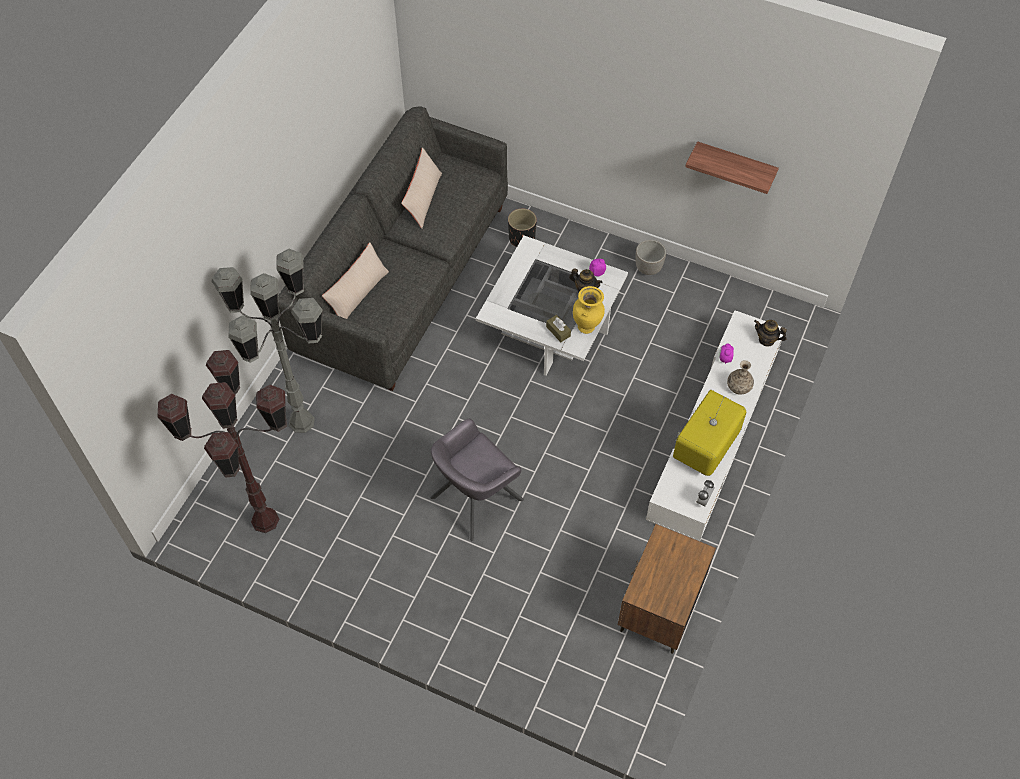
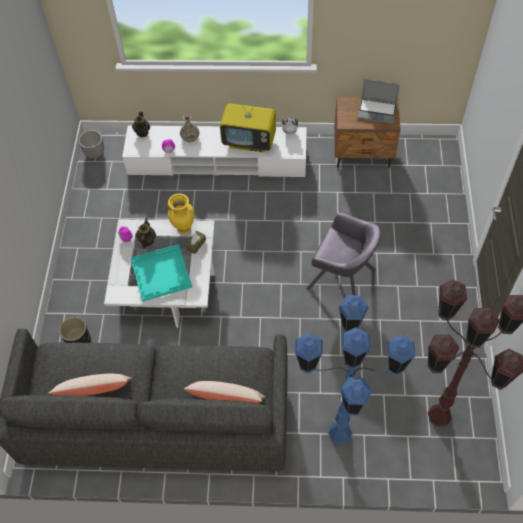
camera: 110 degrees left, 0 degrees up
(301, 421) = (339, 433): grey floor lamp -> blue floor lamp
(535, 291) = (162, 274): none -> turquoise tray
(648, 268) = (82, 240): planter -> planter (95, 153)
(667, 587) = (377, 111): none -> laptop
(735, 165) = (35, 115): shelf -> none

